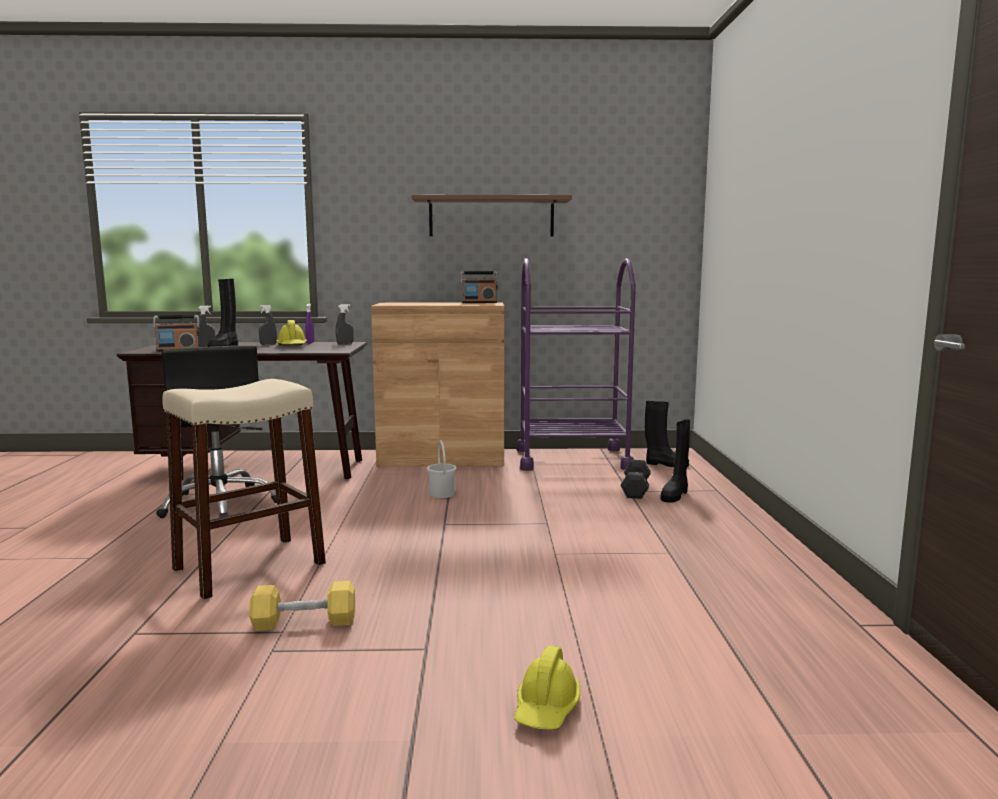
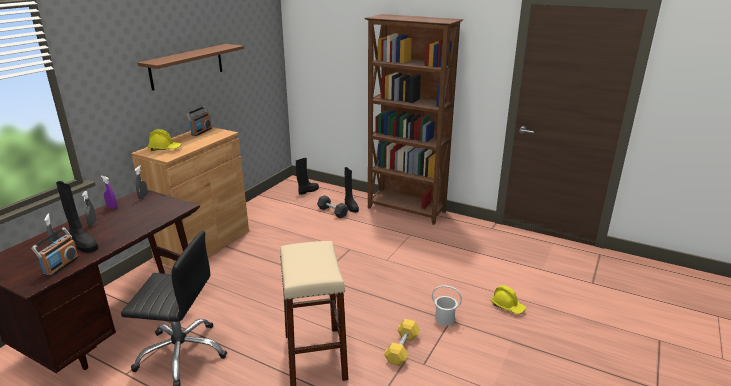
camera: 60 degrees left, 15 degrees up
(292, 346) = (124, 217): yellow hard hat -> yellow hard hat (165, 148)
(442, 494) = (271, 264): white bucket -> white bucket (444, 319)
(572, 459) = (266, 209): purple cart -> none
(749, 532) = (406, 210): none -> brown bookcase

